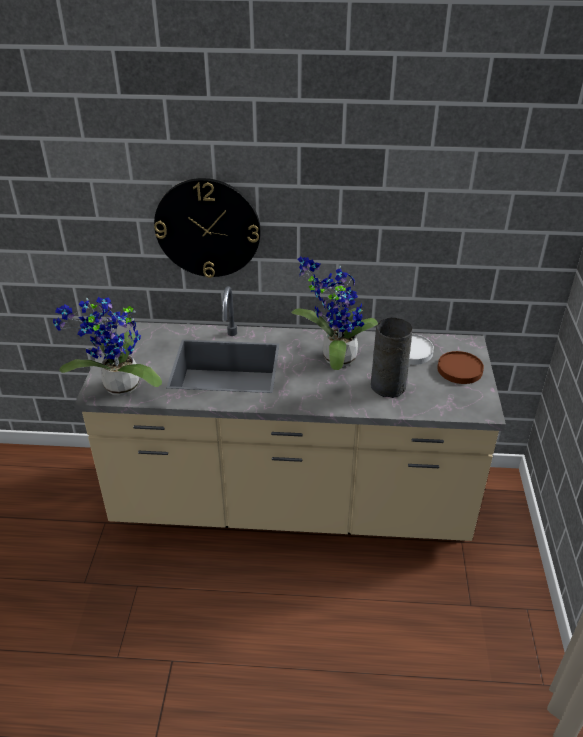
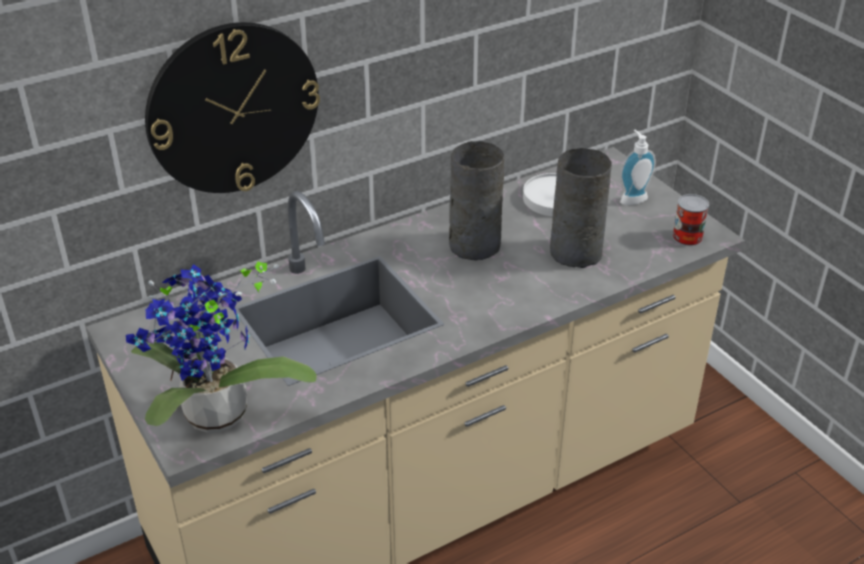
camera: 35 degrees left, 0 degrees up
(334, 358) = (473, 245): potted plant -> grey vase
(459, 370) = (632, 198): brown plate -> soap dispenser
(468, 406) = (687, 237): none -> can

